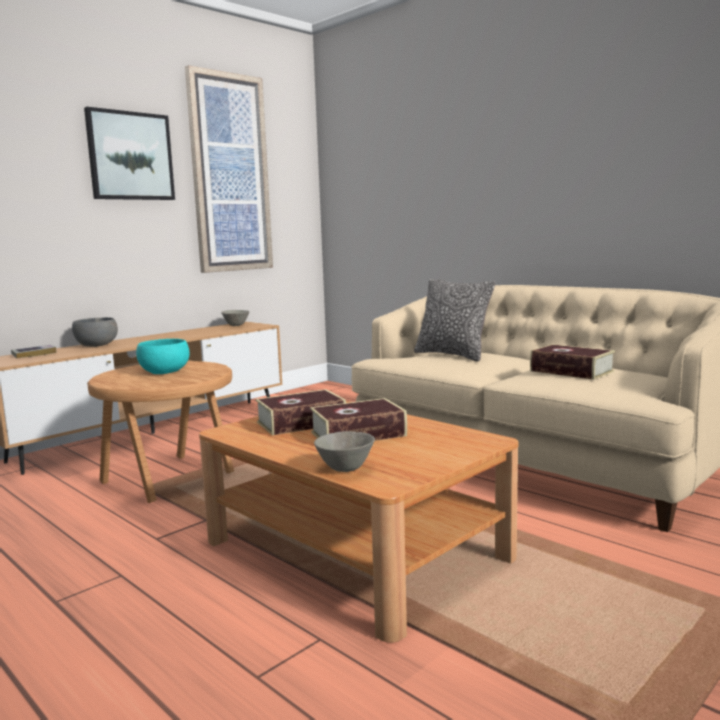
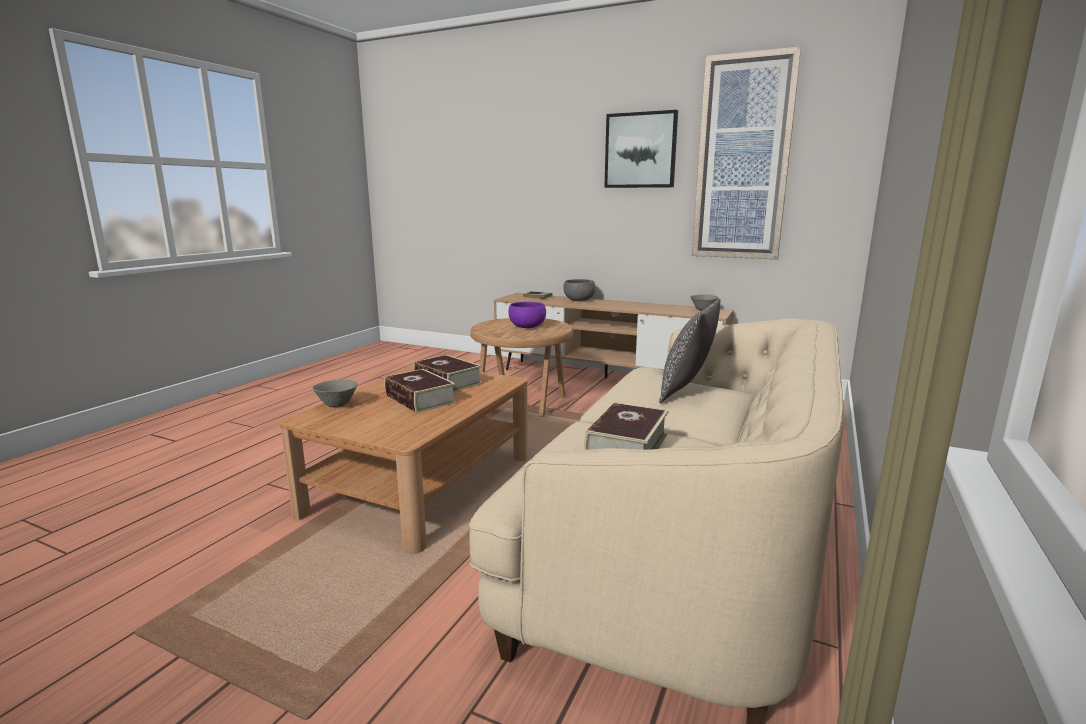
camera: 70 degrees right, 5 degrees up
(165, 372) = (527, 326): turquoise bowl -> purple bowl

